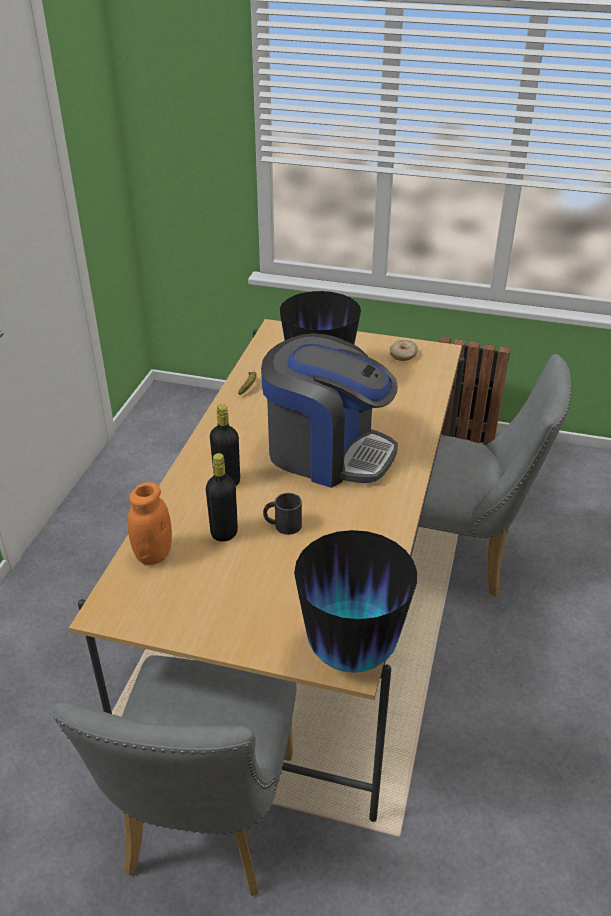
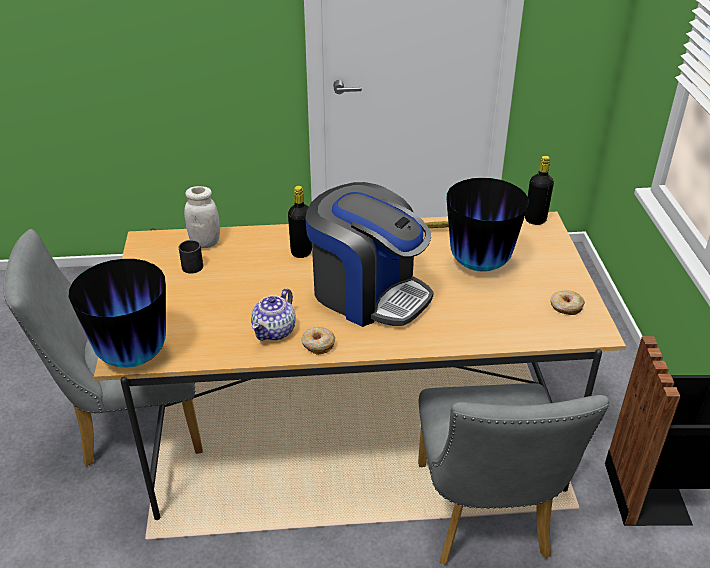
camera: 70 degrees right, 0 degrees up
(153, 554) = (205, 242): orange jar -> white jar
(224, 533) = (240, 266): black bottle -> black bottle (535, 220)
(282, 525) = (261, 291): black mug -> black mug (191, 264)
(327, 452) = (368, 293): coffee machine -> coffee machine turned 60 degrees counterclockwise
(357, 527) = (275, 331): none -> teapot
(393, 502) = (318, 344): none -> donut

